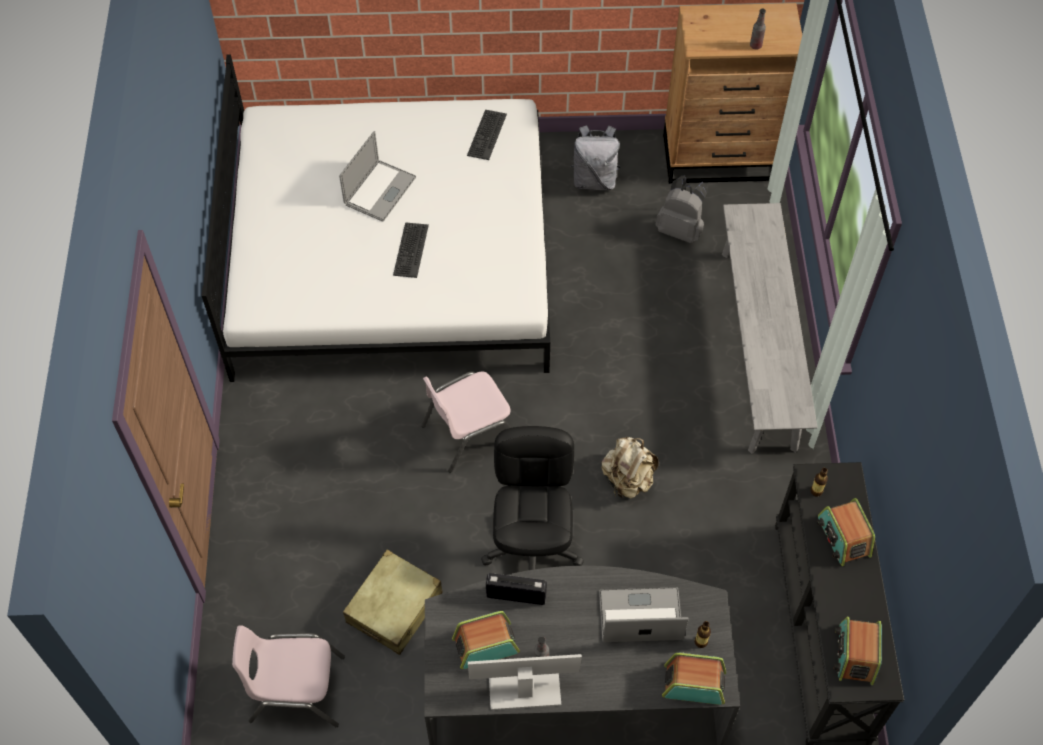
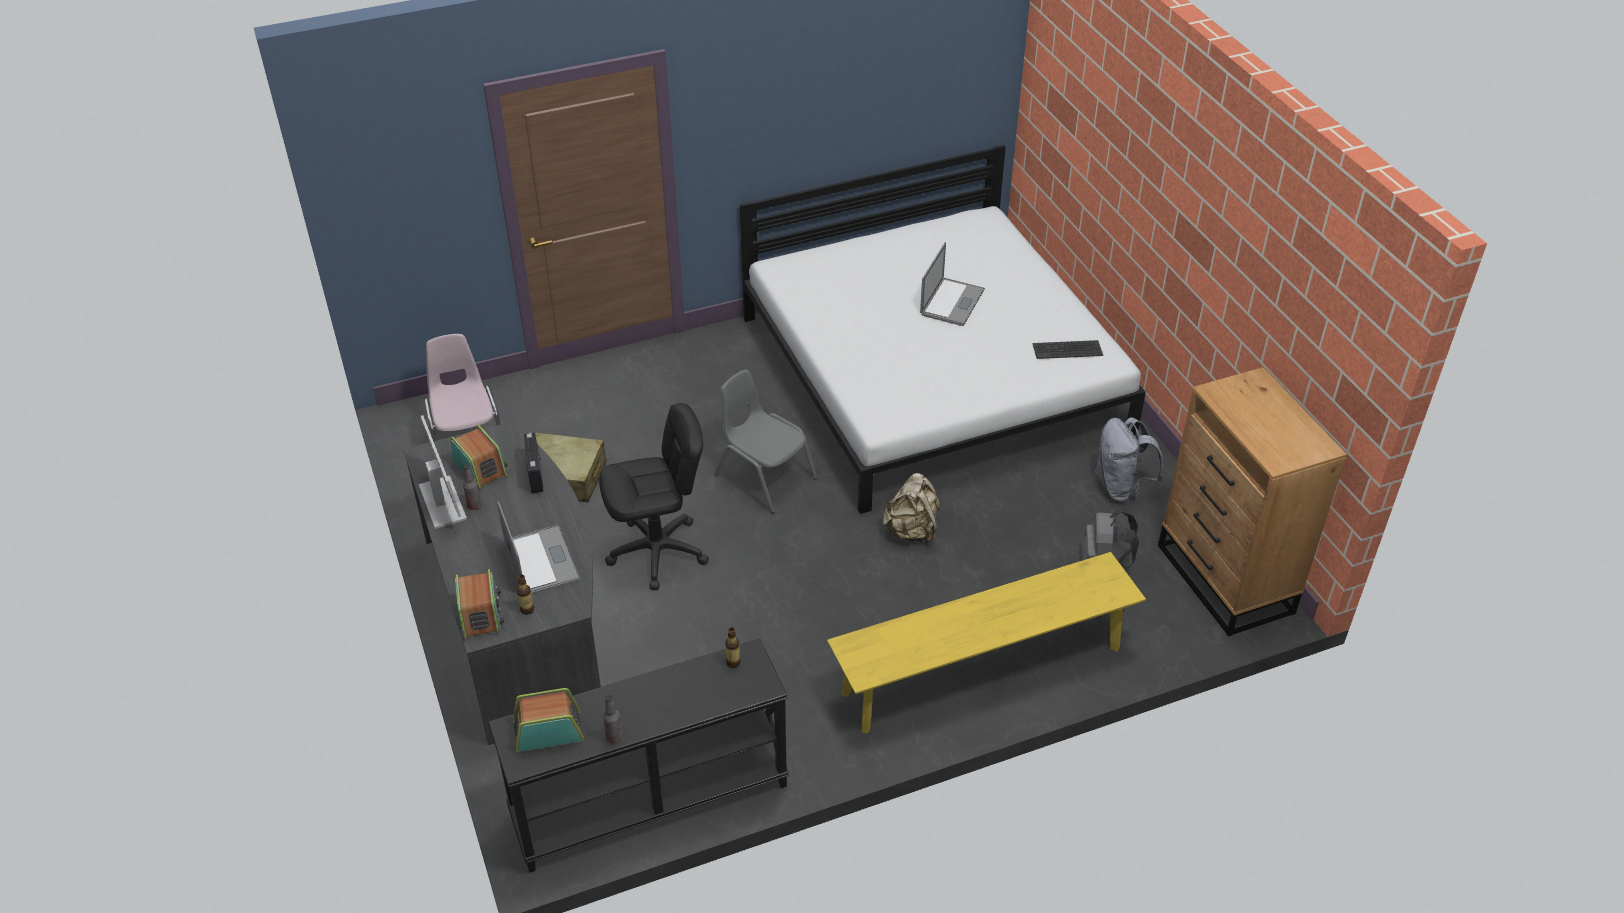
camera: 70 degrees right, 15 degrees down
(380, 191) = (952, 302): laptop -> laptop turned 75 degrees counterclockwise
(410, 250) = (897, 338): keyboard -> none
(469, 432) = (764, 477): pink chair -> grey chair
(627, 480) = (763, 602): beige backpack -> beige backpack (912, 531)
(755, 45) = (1251, 434): bottle -> bottle (614, 737)
(758, 348) = (982, 670): grey bench -> yellow bench
(843, 537) = (685, 695): radio -> none

